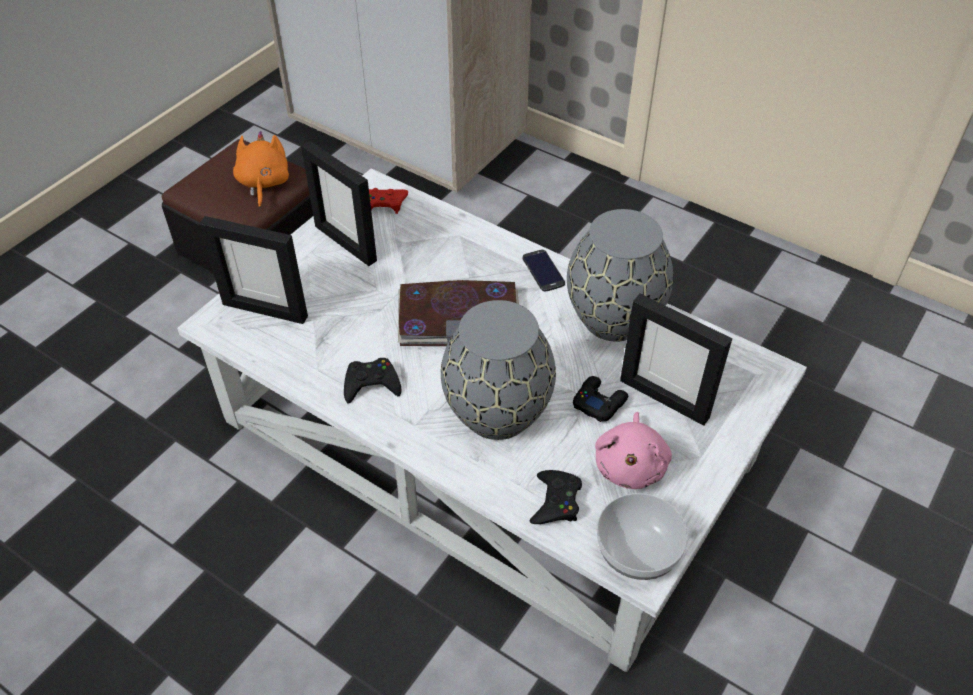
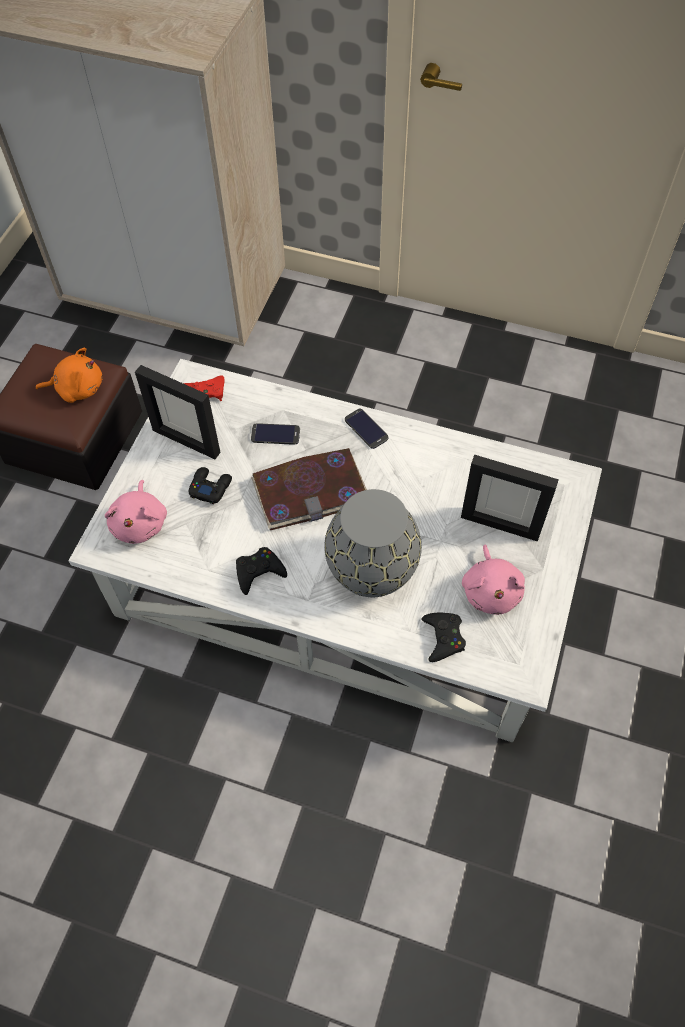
camera: 15 degrees left, 10 degrees up
(263, 183) = (77, 388): orange plush toy -> orange plush toy turned 105 degrees clockwise
(266, 309) = (140, 523): picture frame -> pink plush toy
(442, 256) = (275, 434): none -> phone
(599, 402) = (450, 541): black game controller -> black game controller (210, 487)
(612, 319) = (437, 462): grey vase -> none
(638, 551) = (518, 662): bowl -> none

